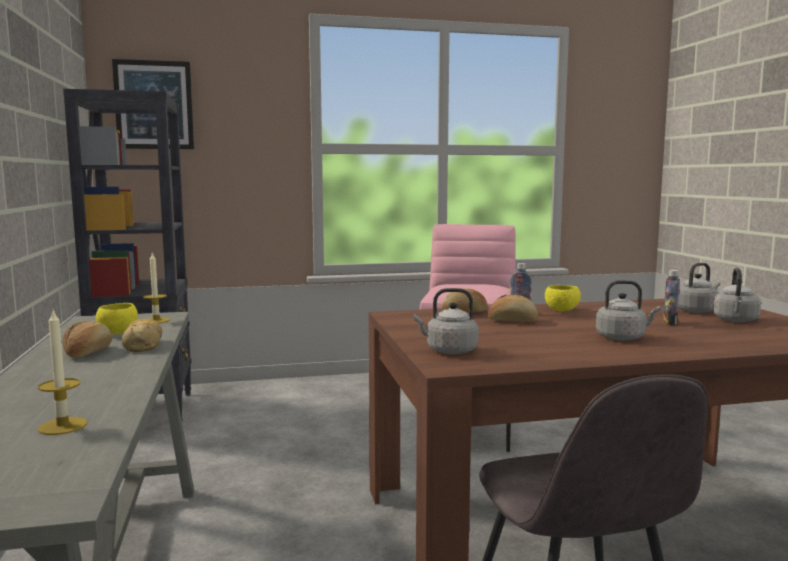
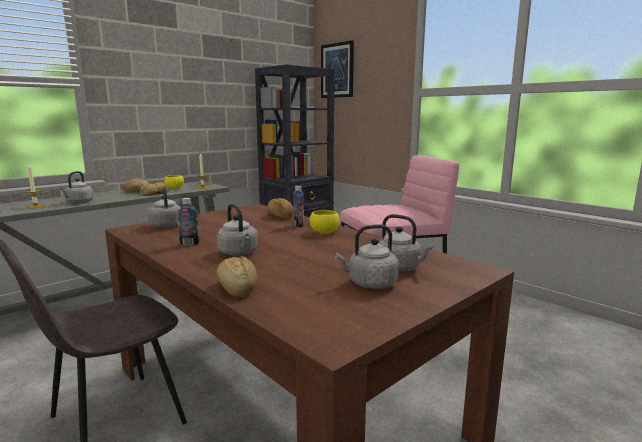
camera: 60 degrees right, 5 degrees up
(107, 392) = (79, 202): none -> grey kettle
(512, 321) = (266, 226): bread -> bread (237, 288)
(669, 323) = (318, 262): bottle -> bottle (189, 244)

